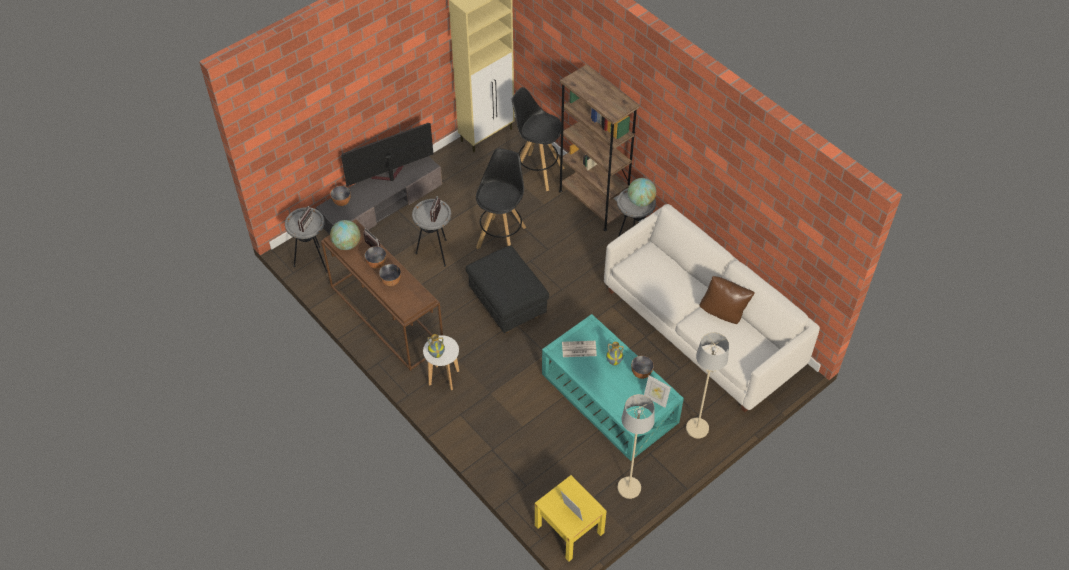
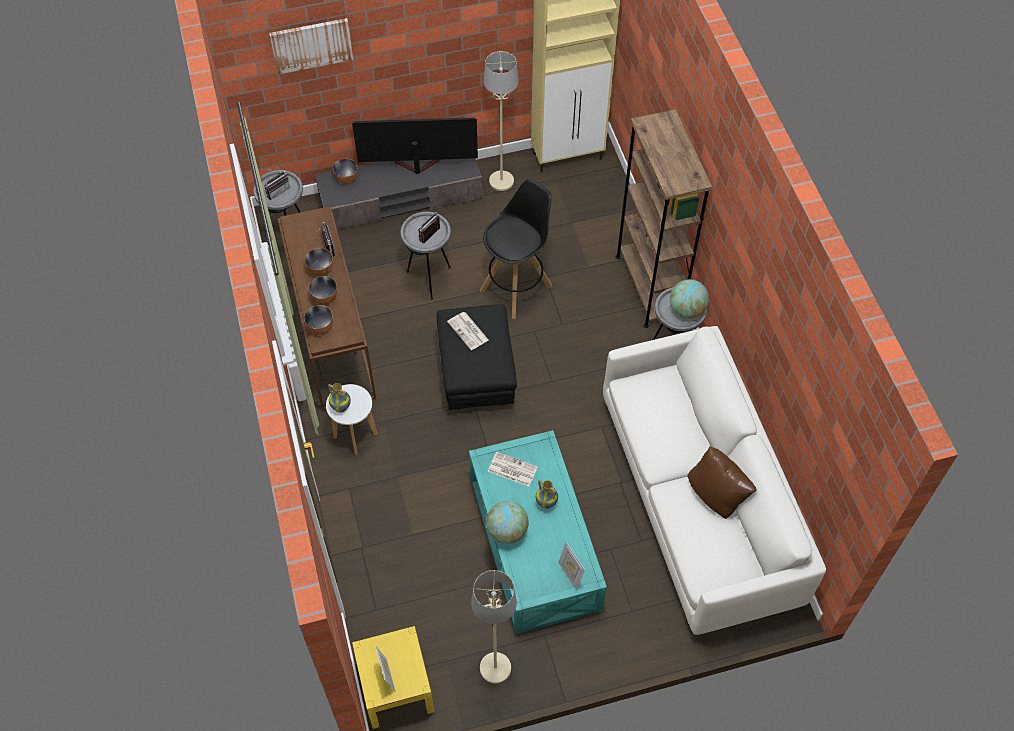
camera: 25 degrees right, 5 degrees up
(306, 102) = (311, 45): none -> picture
(347, 244) = (301, 233): globe -> globe (507, 531)
(497, 271) = (468, 331): none -> newspaper
(537, 171) = (603, 222): black stool -> none
(641, 373) = (571, 532): bowl -> bowl (320, 328)
(697, 428) = (621, 628): beige floor lamp -> beige floor lamp (501, 181)

